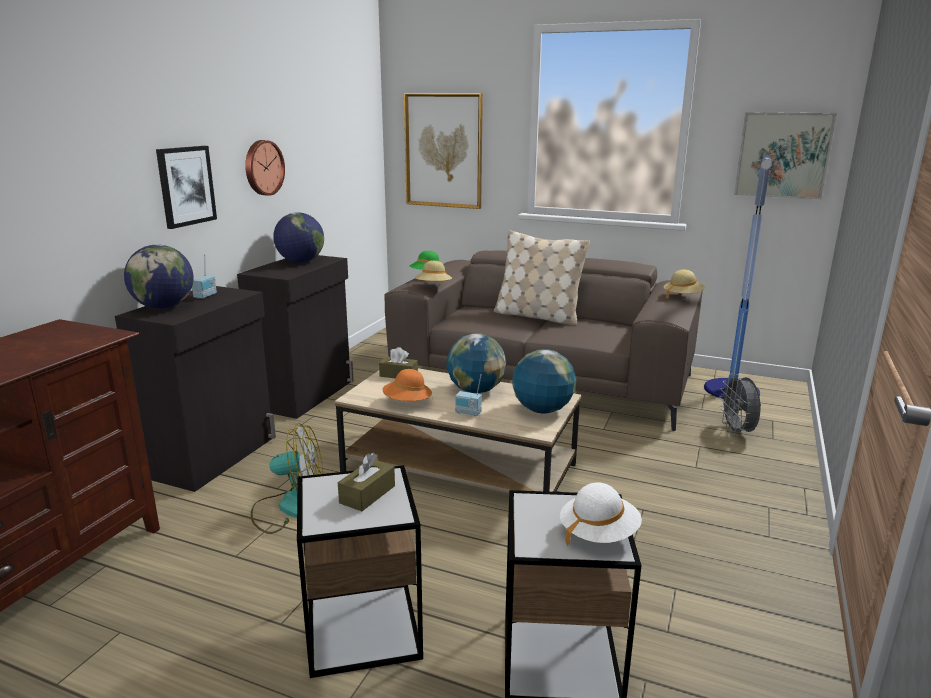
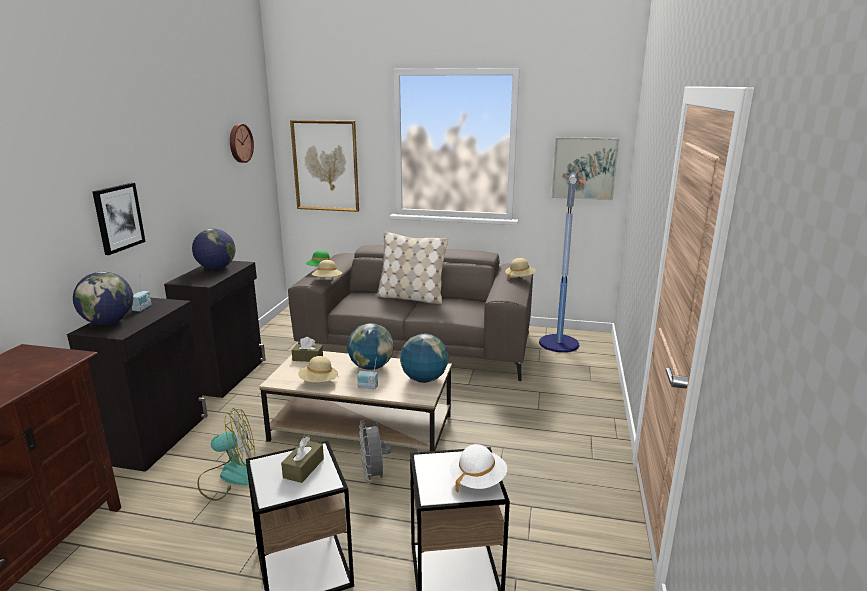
camera: 10 degrees left, 0 degrees up
(263, 167) = (179, 193): wall clock -> wall clock (239, 143)
(407, 402) = (318, 382): orange hat -> beige hat
(737, 432) = (565, 378): grey fan -> grey fan (374, 476)

